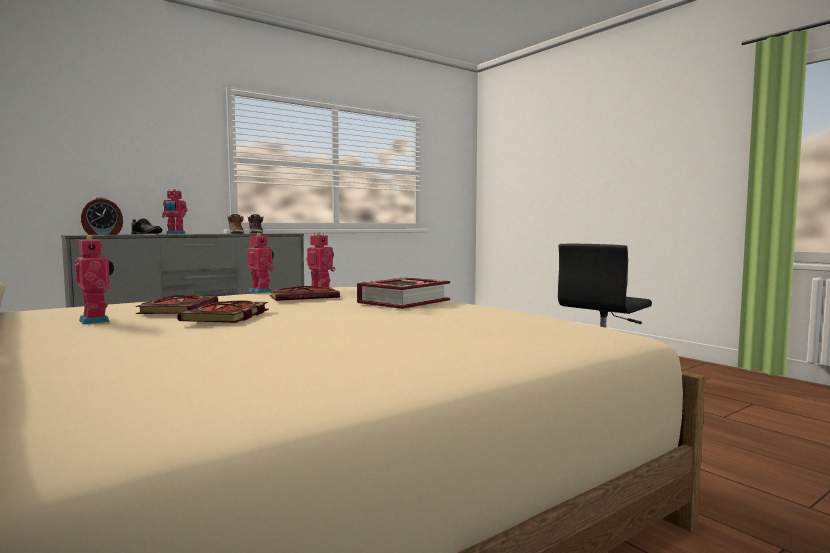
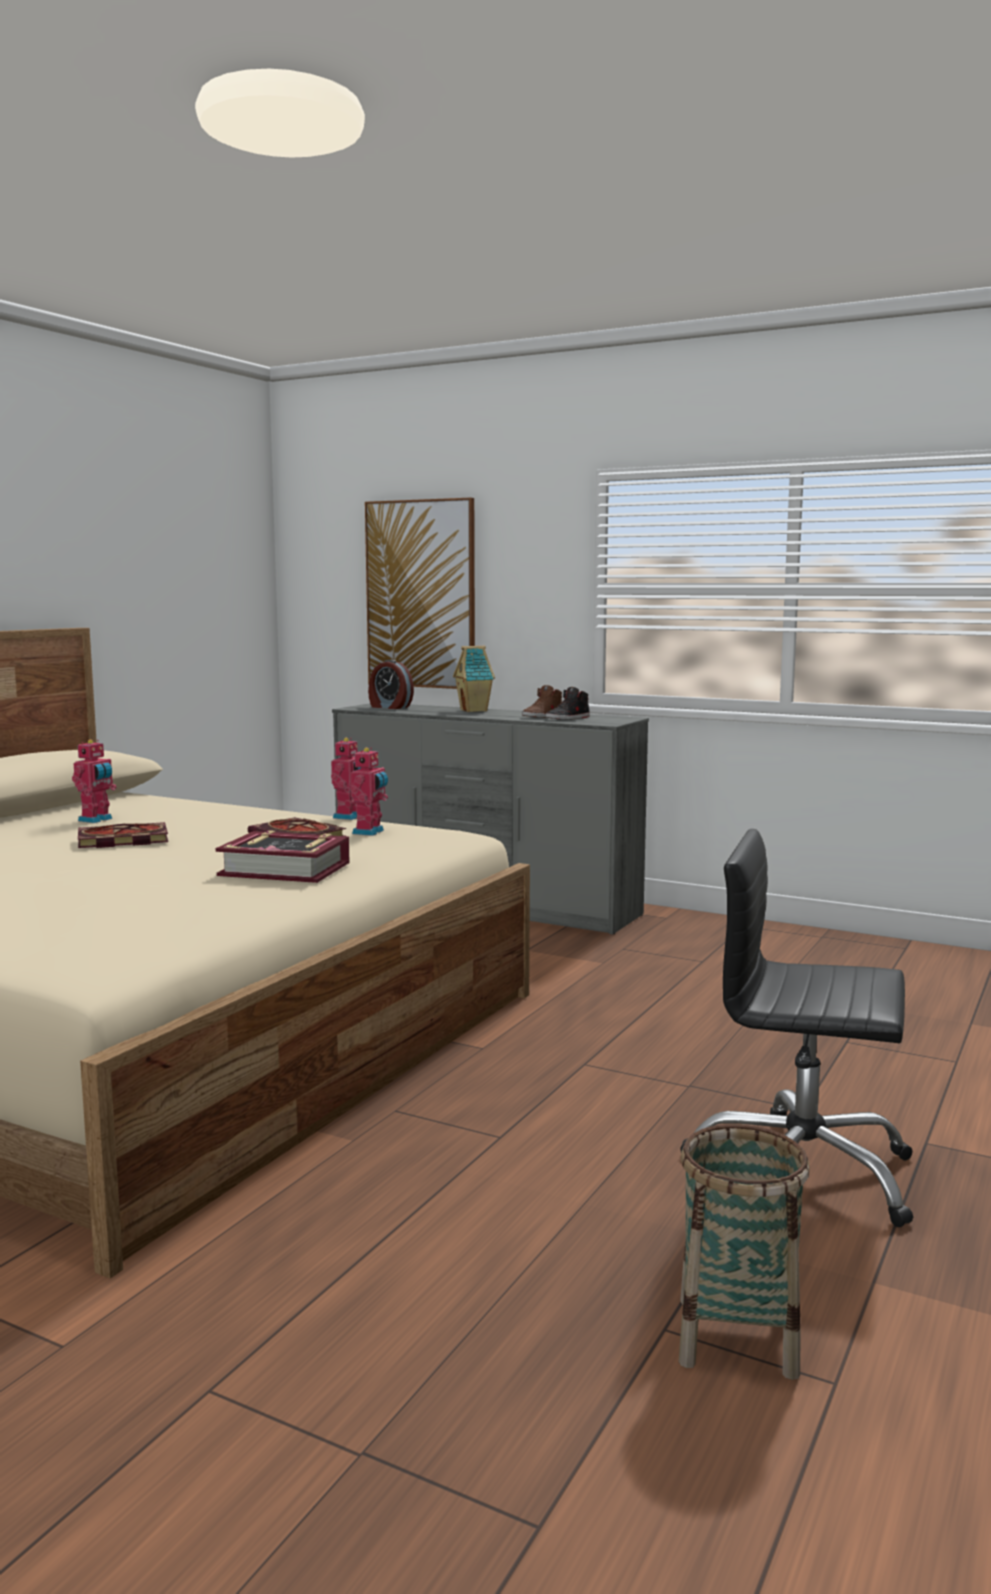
camera: 65 degrees right, 5 degrees up
(83, 152) = (421, 594): none -> picture
(146, 234) = (429, 710): black shoe -> none
(175, 233) = (474, 710): toy robot -> toy house
(178, 308) = (174, 822): book -> none
(727, 409) = (736, 1337): none -> basket

